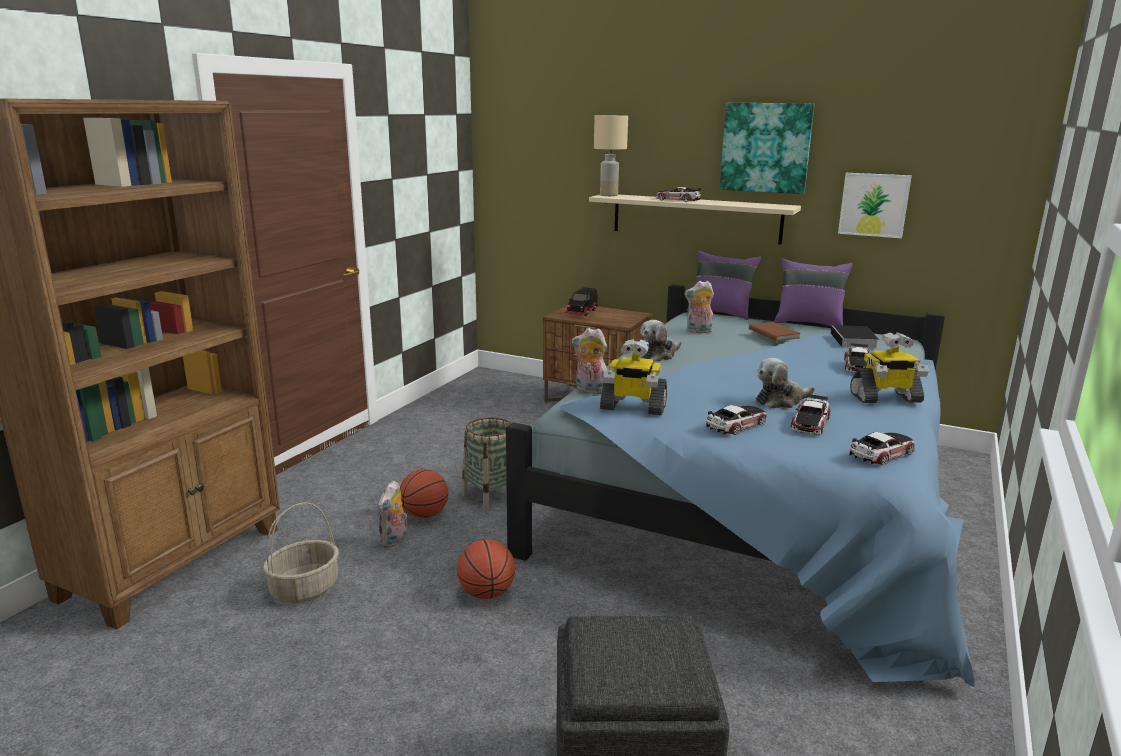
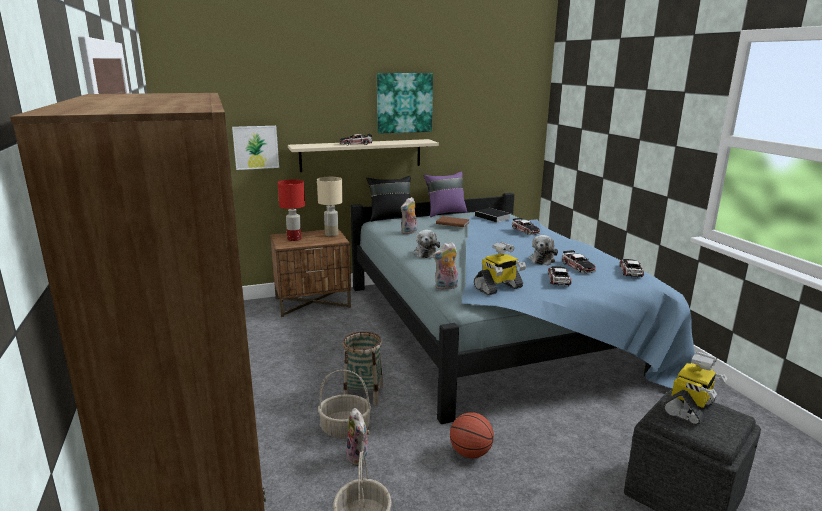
camera: 45 degrees left, 0 degrees up
(424, 515) = (344, 429): basketball -> basket
(582, 312) = (294, 239): toy truck -> red table lamp
(608, 195) = (299, 145): beige table lamp -> beige table lamp (331, 234)
(720, 313) = (390, 218): purple pillow -> black pillow
(874, 205) = (469, 134): picture -> picture (256, 147)
(885, 398) = (572, 244): toy robot -> toy robot (689, 409)

